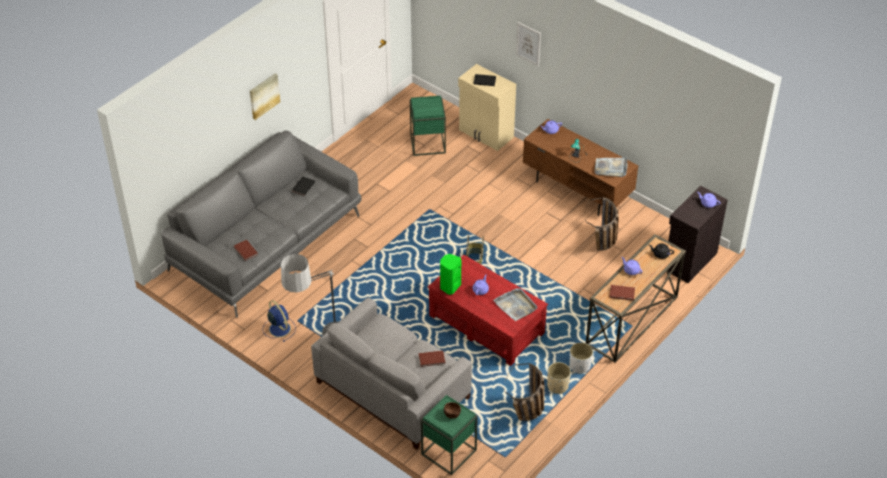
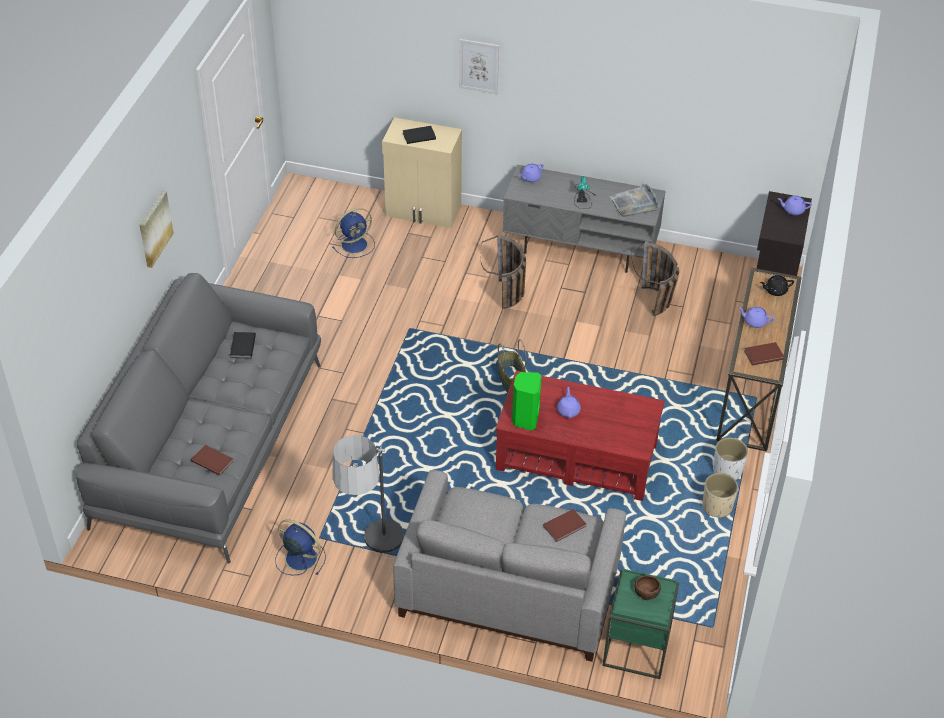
camera: 25 degrees left, 0 degrees up
(428, 143) = (355, 244): green side table -> blue fan
(516, 305) = (626, 416): grey tray -> none
(527, 414) = (704, 559): basket -> basket (508, 301)
(578, 189) = (581, 247): brown tv stand -> grey tv stand

